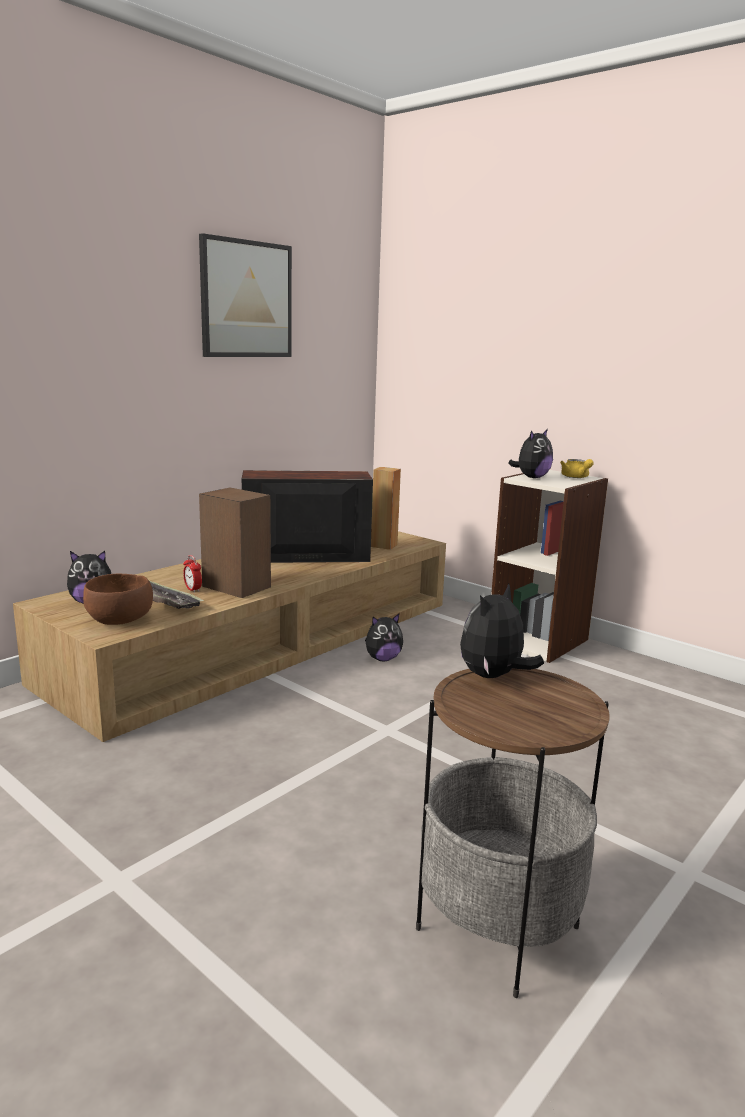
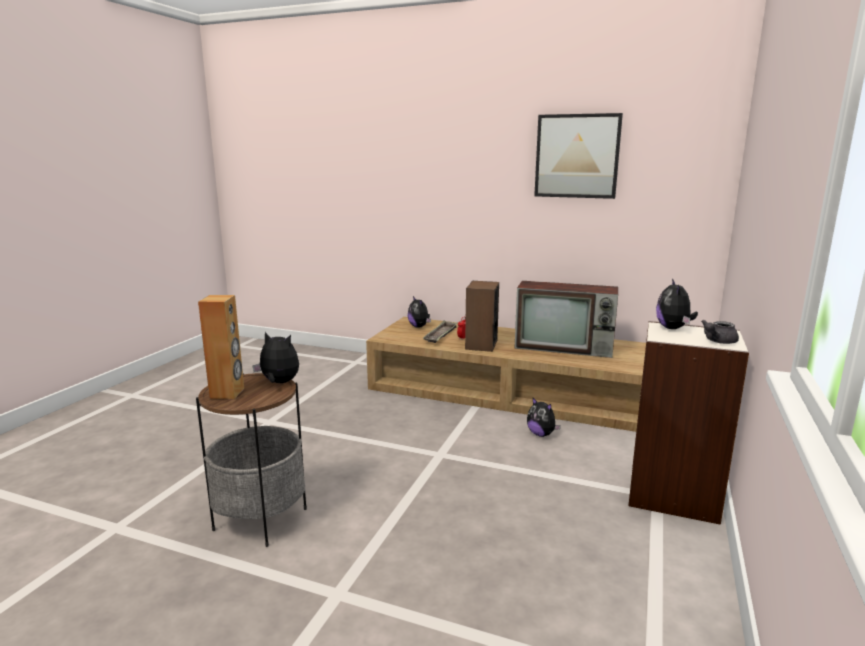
camera: 70 degrees right, 0 degrees up
(120, 620) = (403, 336): brown bowl -> none
(303, 556) = (565, 347): television -> television turned 135 degrees clockwise
(384, 545) = (636, 363): brown speaker -> brown speaker (227, 393)
(531, 477) = (673, 328): plush toy -> plush toy turned 75 degrees clockwise
(576, 477) = (717, 341): yellow teapot -> grey teapot

